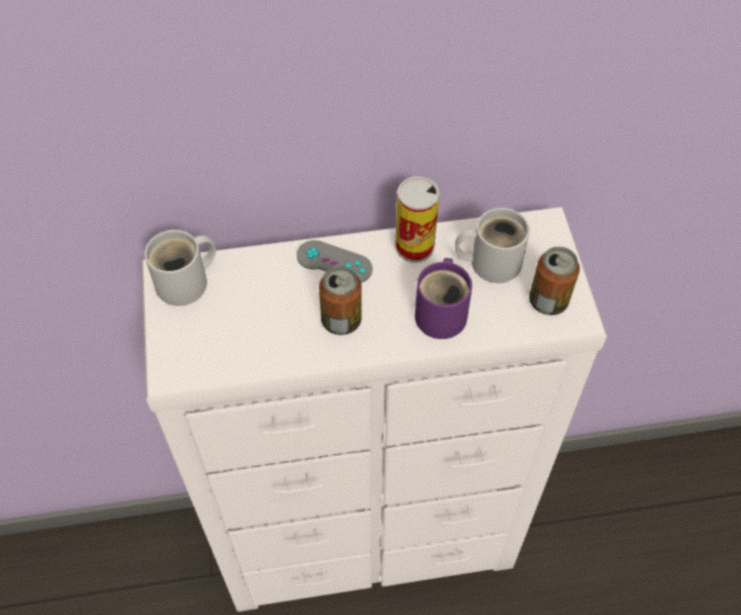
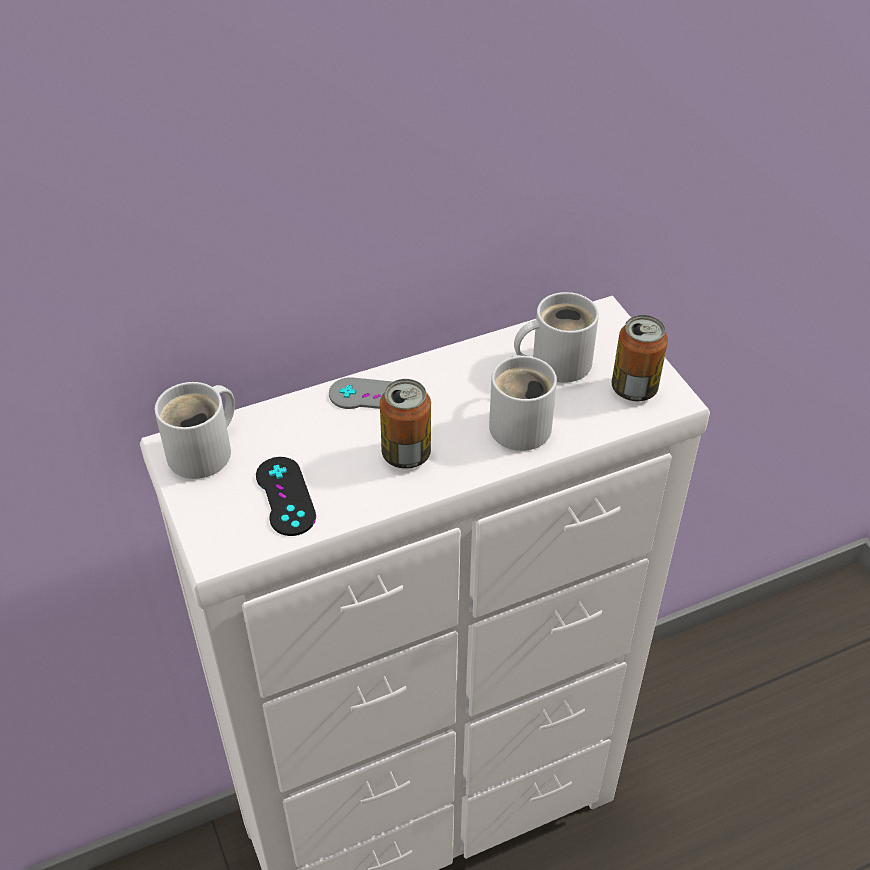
camera: 15 degrees left, 10 degrees down
(236, 336) = (285, 496): none -> black game controller
(414, 246) = (464, 363): can -> none
(443, 312) = (521, 423): purple mug -> white mug

